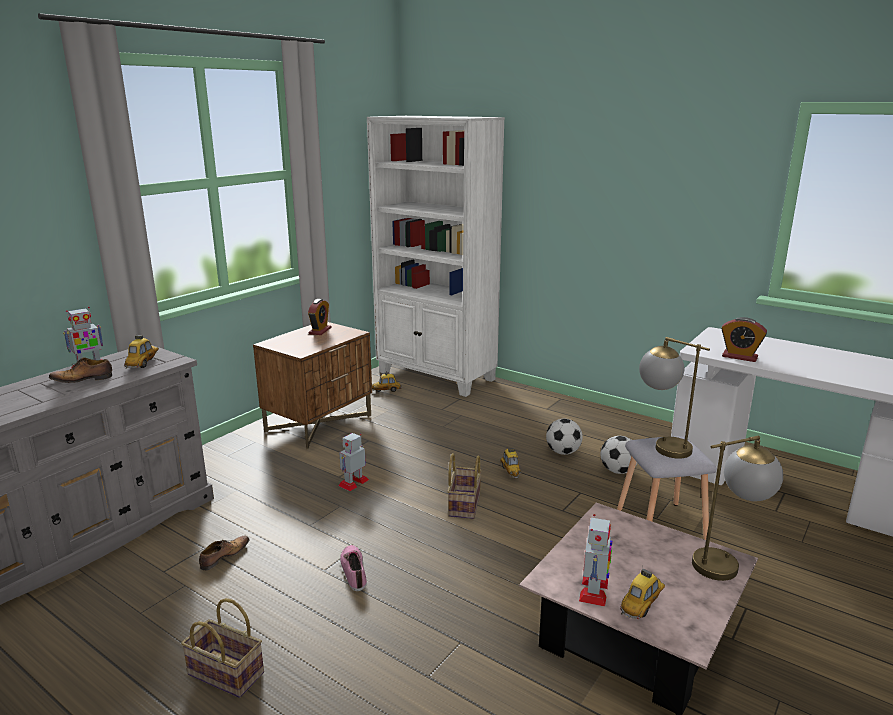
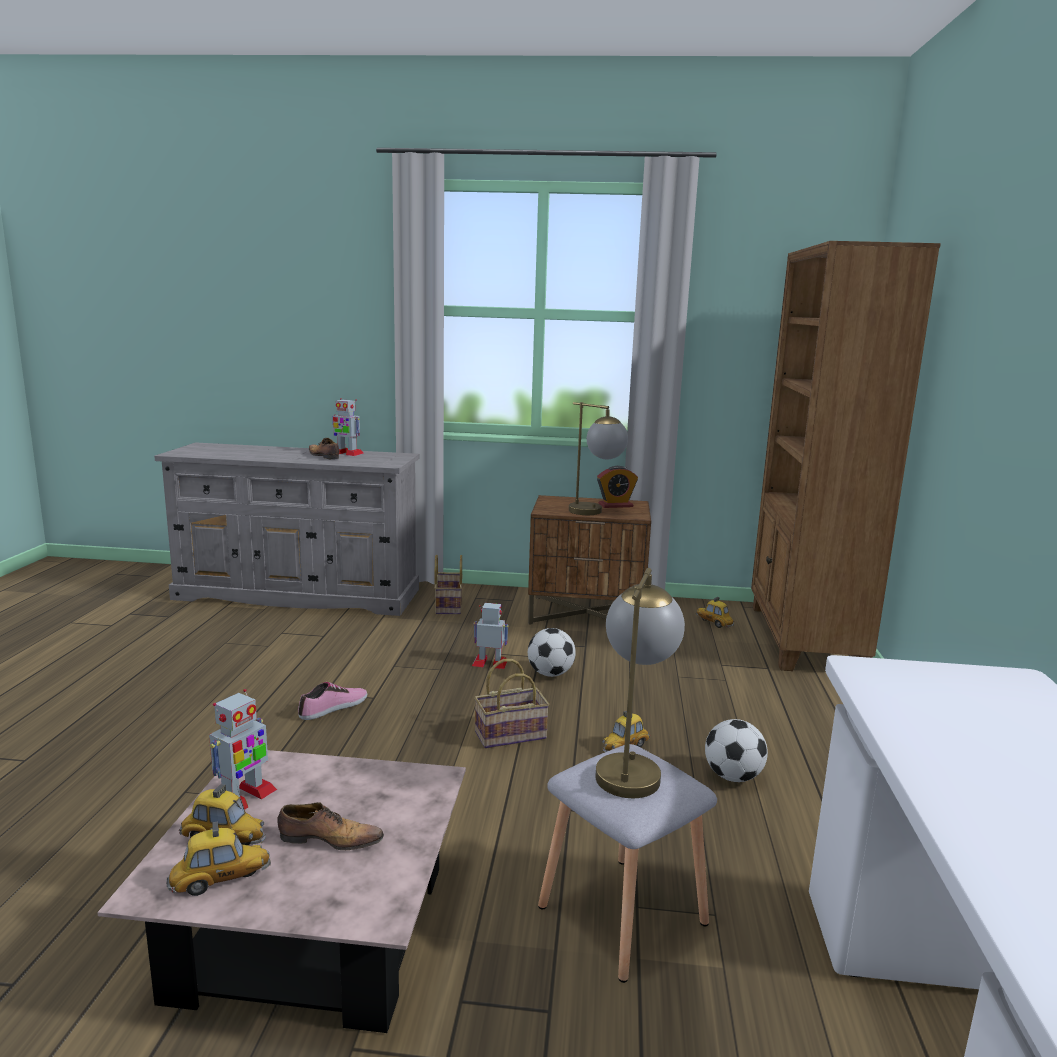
camera: 60 degrees right, 5 degrees down
(143, 363) = (372, 460): toy car -> toy car (220, 881)
(223, 674) = (162, 695): basket -> basket (447, 605)
(224, 556) = (316, 647): shoe -> shoe (329, 840)
(436, 376) = (803, 639): white bookcase -> brown bookcase
(594, 591) = (242, 798): toy robot -> toy robot turned 45 degrees counterclockwise
(618, 471) = (742, 839): football -> football (550, 674)
(727, 562) = (370, 909): table lamp -> table lamp (595, 513)
(739, 357) = (901, 708): alarm clock -> none

